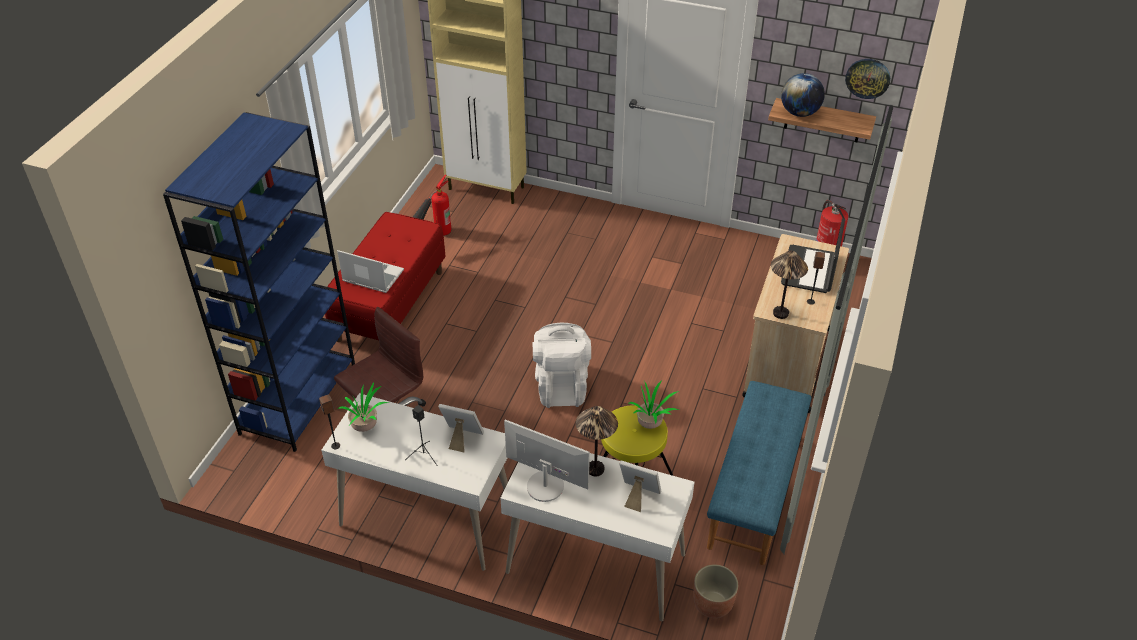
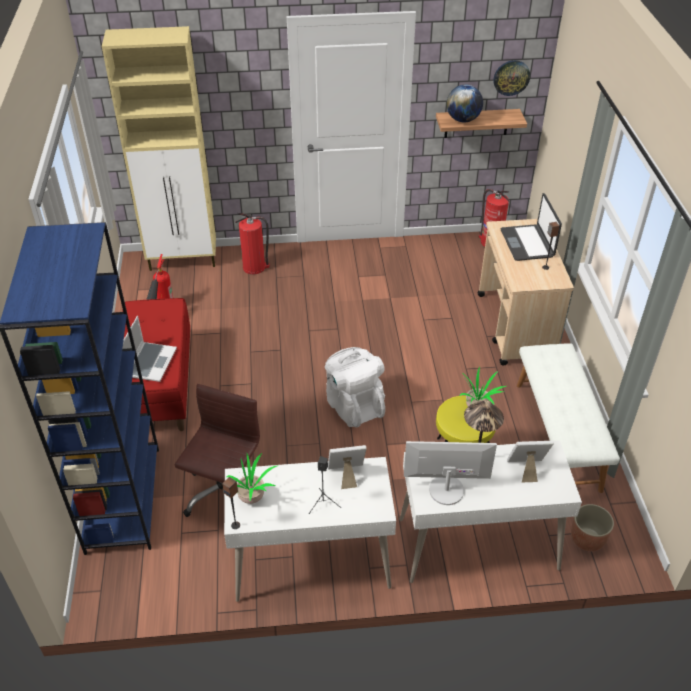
camera: 25 degrees left, 0 degrees up
(372, 276) = (150, 362): laptop -> laptop turned 105 degrees clockwise
(552, 216) = (255, 267): none -> fire extinguisher
(755, 490) = (558, 435): blue bench -> white bench
(781, 313) = (531, 283): table lamp -> none

